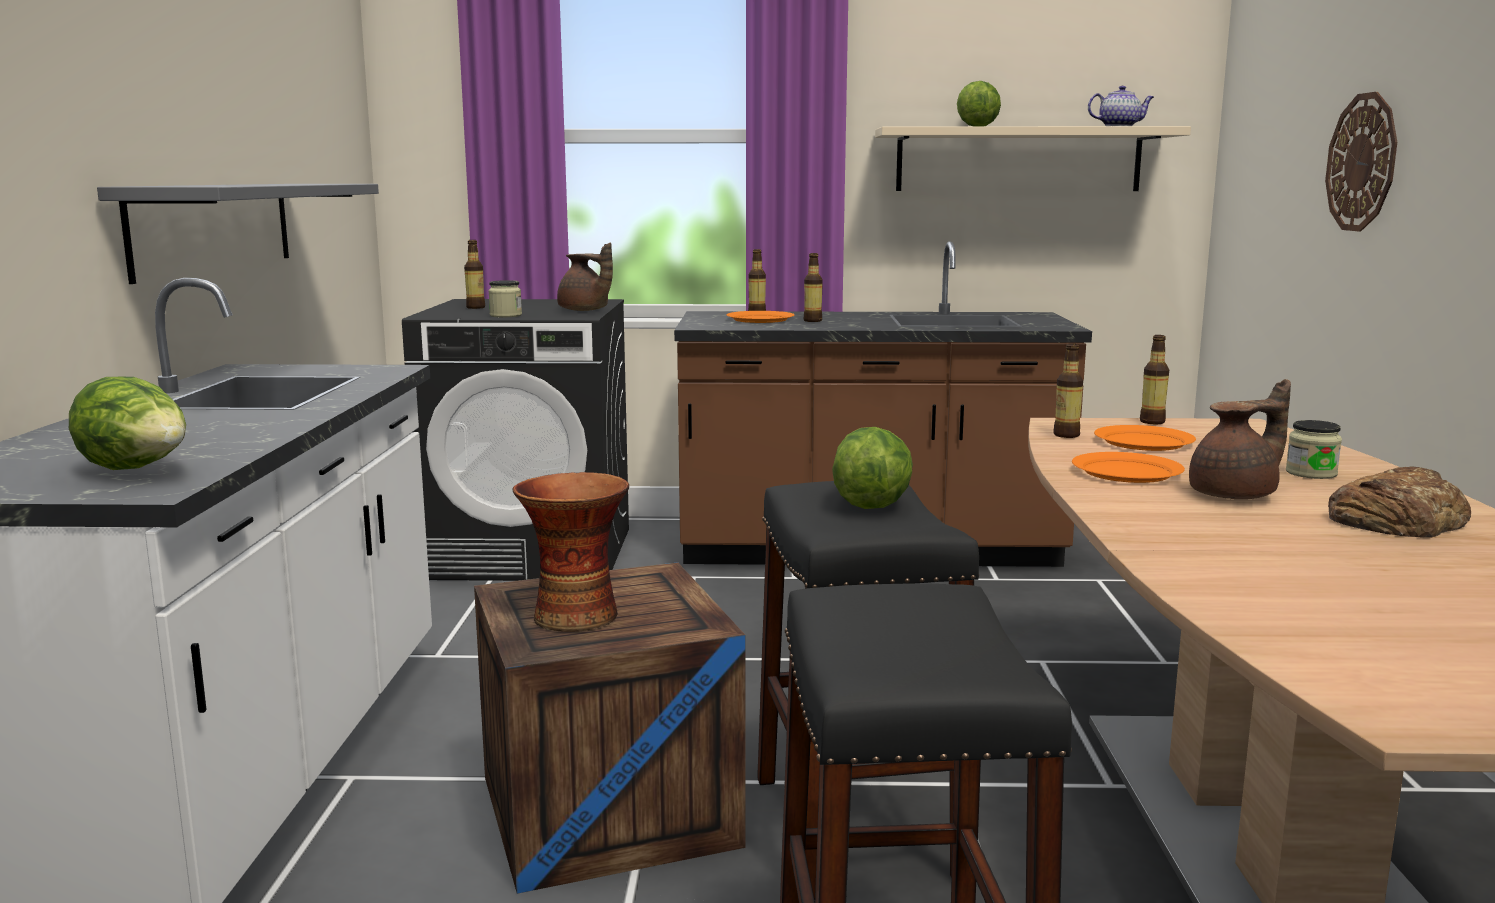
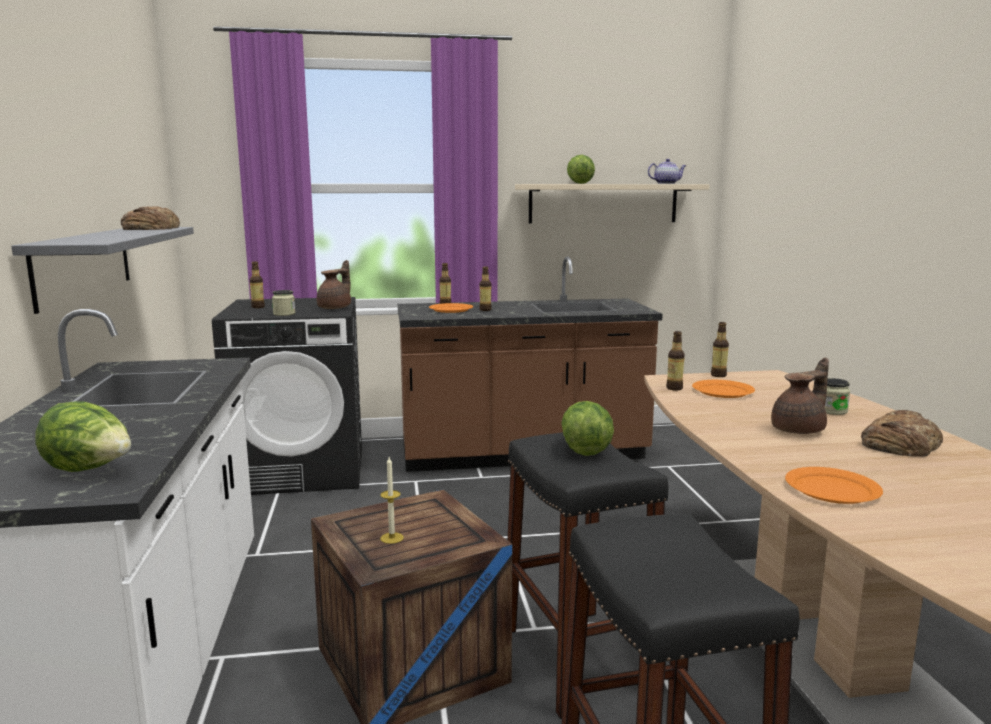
camera: 10 degrees left, 0 degrees up
(316, 183) = (151, 228): none -> bread
(575, 615) = (392, 538): vase -> candle
(585, 310) = (336, 308): brown teapot -> brown teapot turned 90 degrees counterclockwise
(1126, 472) = (726, 416): orange plate -> orange plate (831, 489)
(1362, 162) = (826, 212): wall clock -> none

